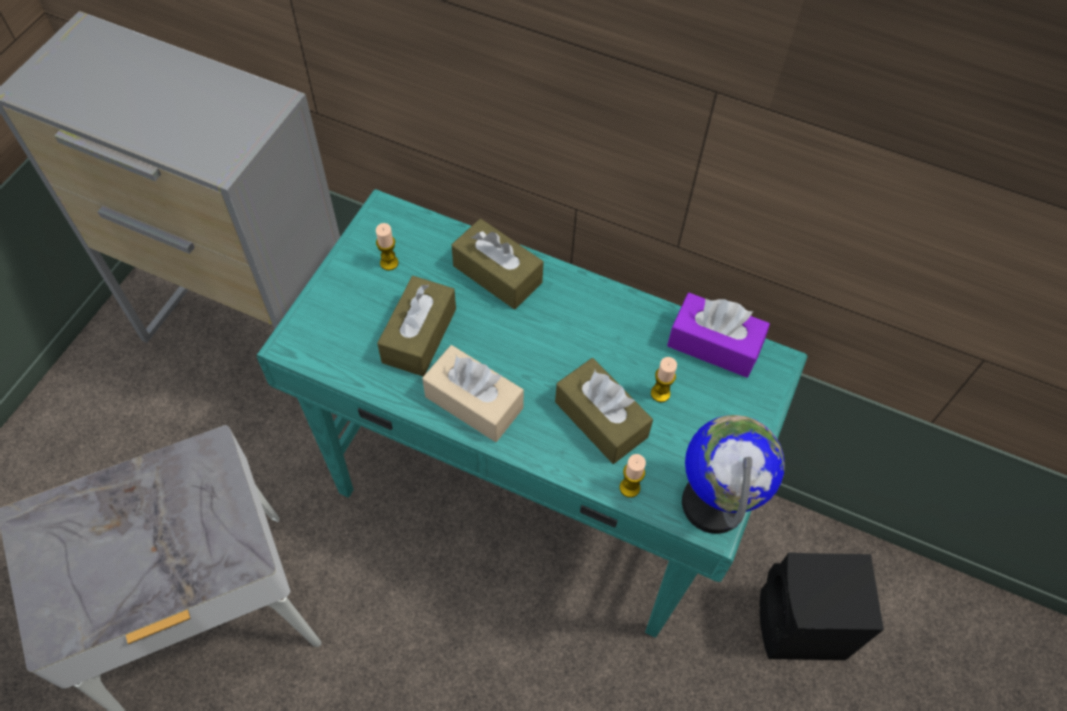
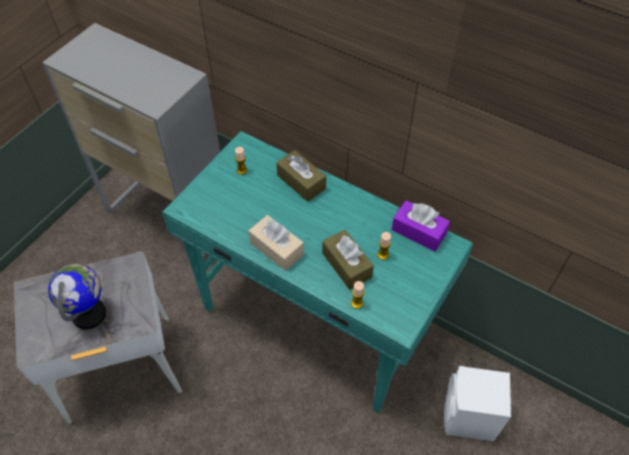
camera: 10 degrees right, 5 degrees down
(419, 335) = (252, 210): brown tissue box -> none
(714, 503) = (403, 317): globe -> globe (90, 314)
(800, 628) = (468, 419): black speaker -> white speaker

